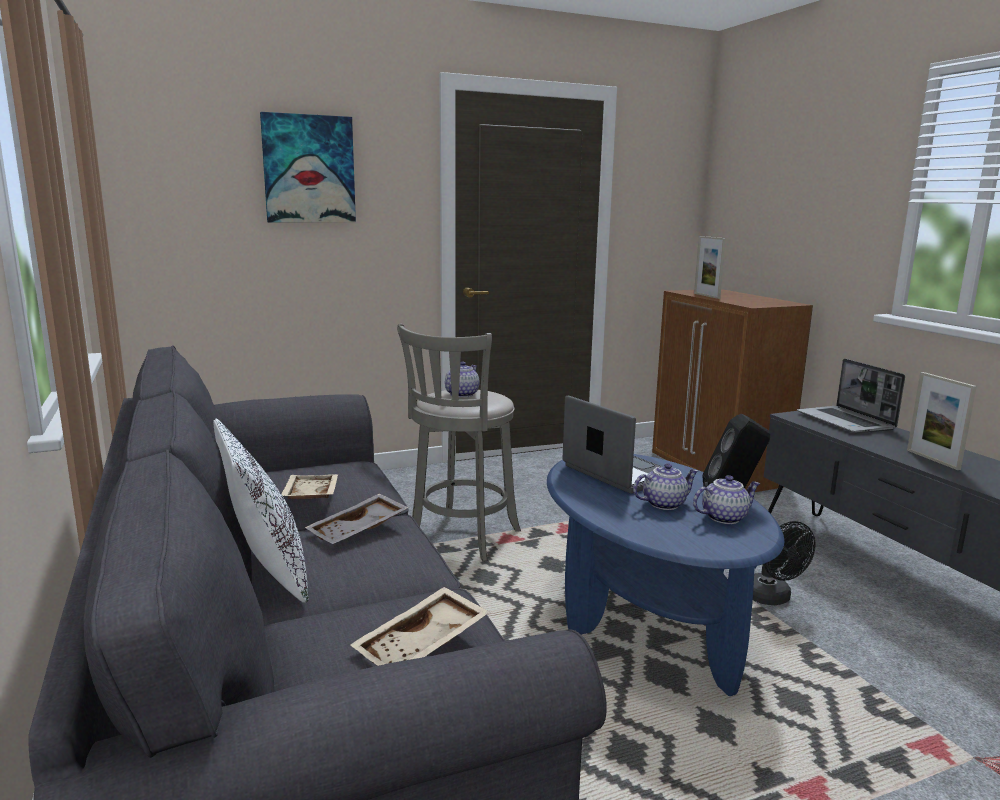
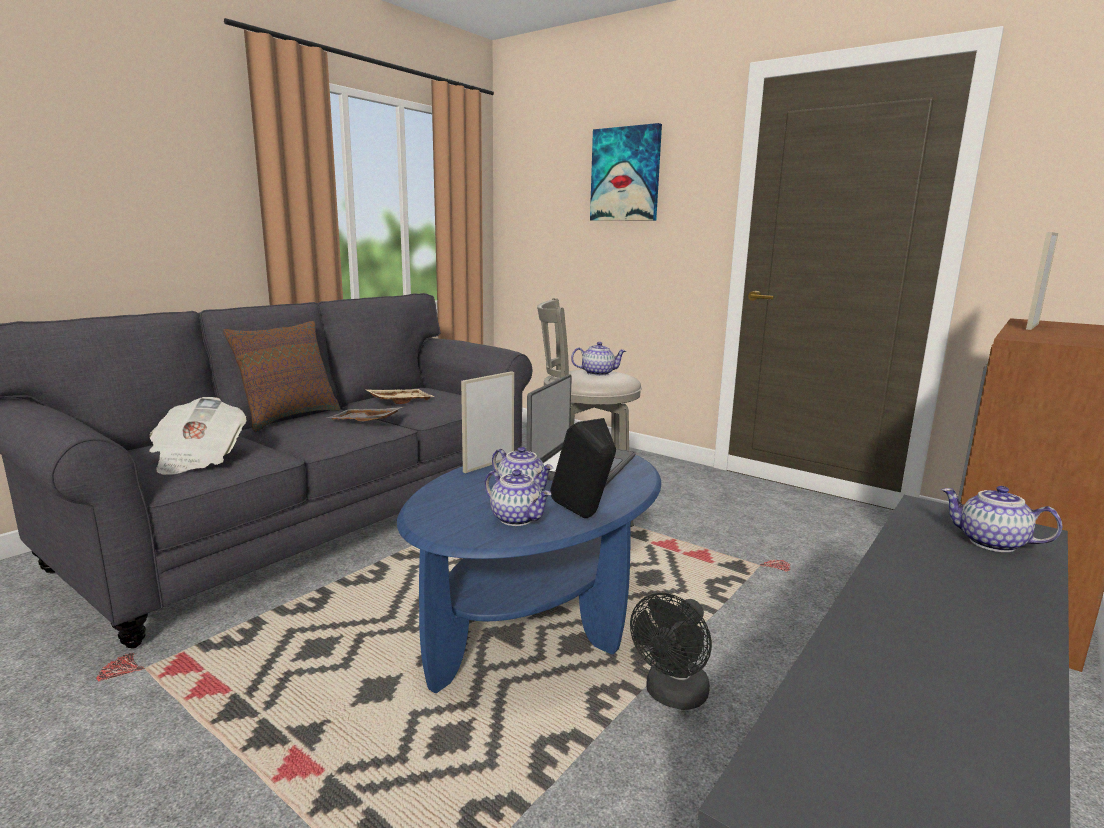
camera: 60 degrees right, 0 degrees up
(265, 571) = (290, 418): white pillow -> brown pillow
(423, 646) = (198, 459): beige tray -> newspaper
(846, 422) = (990, 543): laptop -> teapot
(932, 459) = (913, 618): picture frame -> picture frame (489, 464)

